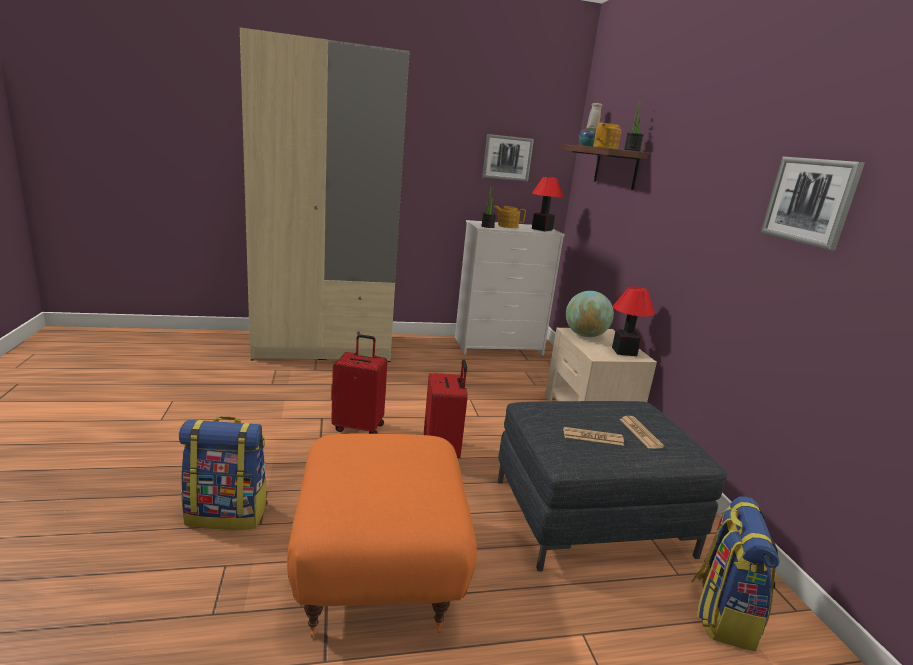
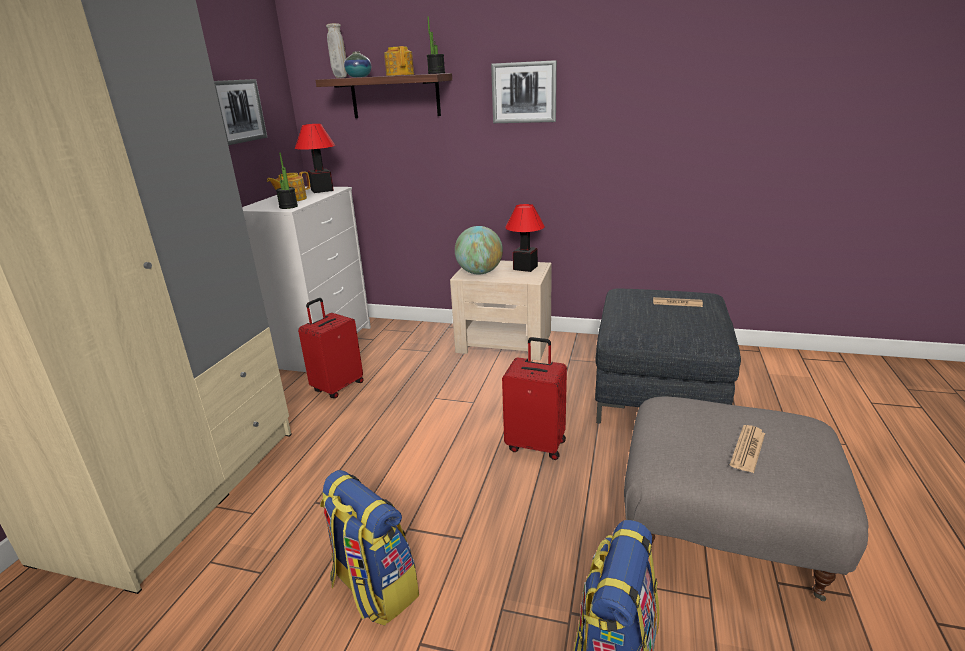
camera: 60 degrees left, 5 degrees up
(359, 427) = (451, 497): red suitcase -> red suitcase (337, 387)
(381, 568) = (723, 531): orange ottoman -> grey ottoman
(593, 437) = (685, 321): newspaper -> newspaper (747, 449)
(721, 613) = (764, 376): backpack -> backpack (373, 589)
(810, 201) = (681, 88): picture -> picture (524, 92)

